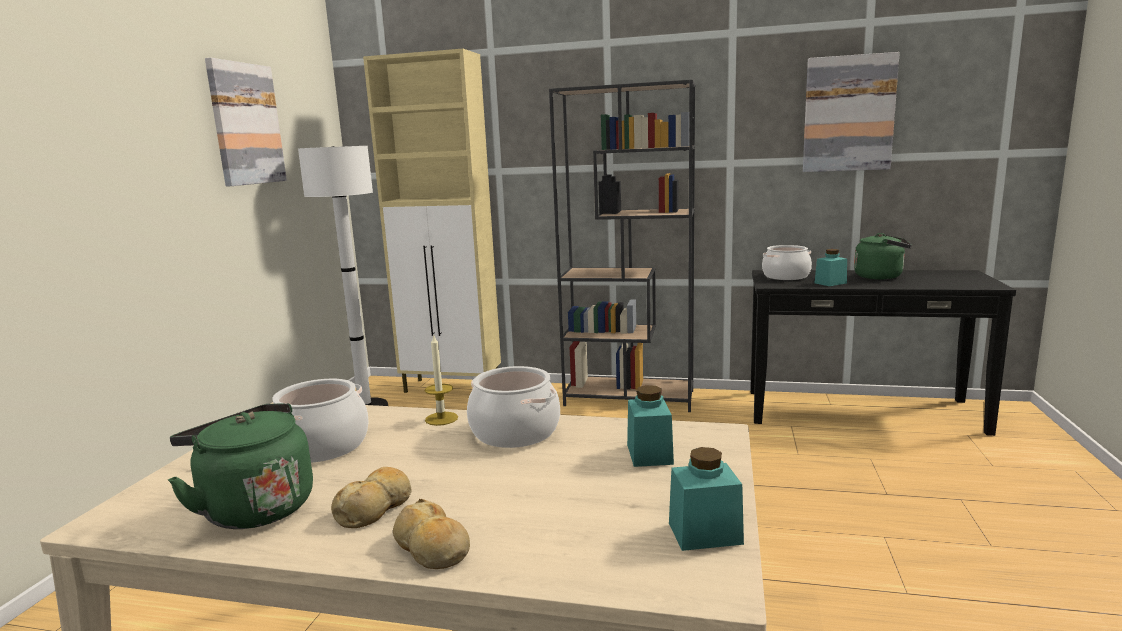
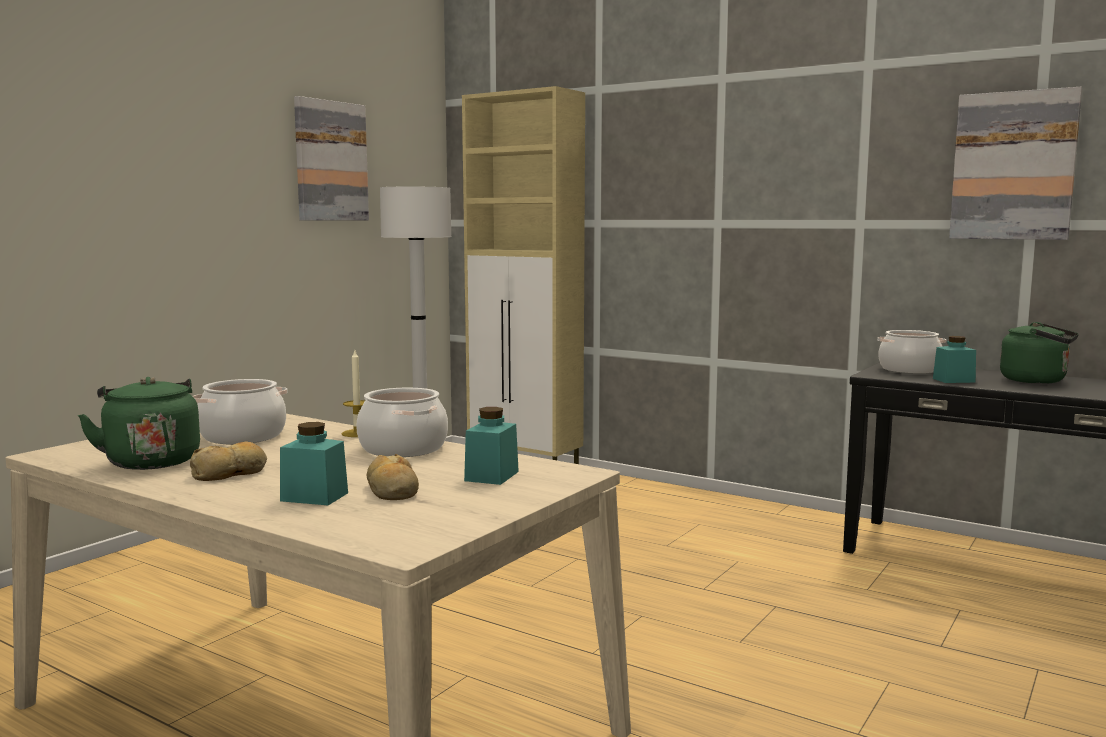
camera: 20 degrees right, 5 degrees down
(432, 548) = (237, 498): bread -> bread (392, 490)
(630, 398) = (714, 505): bookcase -> none
(705, 533) = (450, 523): turquoise jar -> turquoise jar (314, 497)

